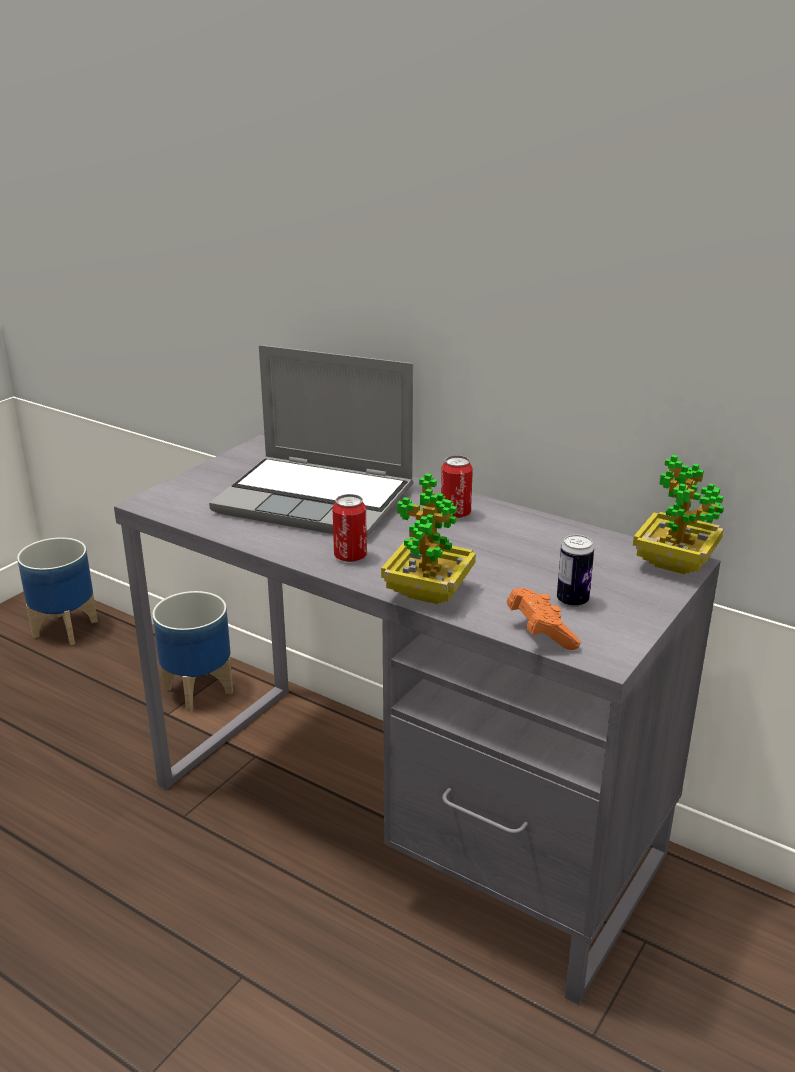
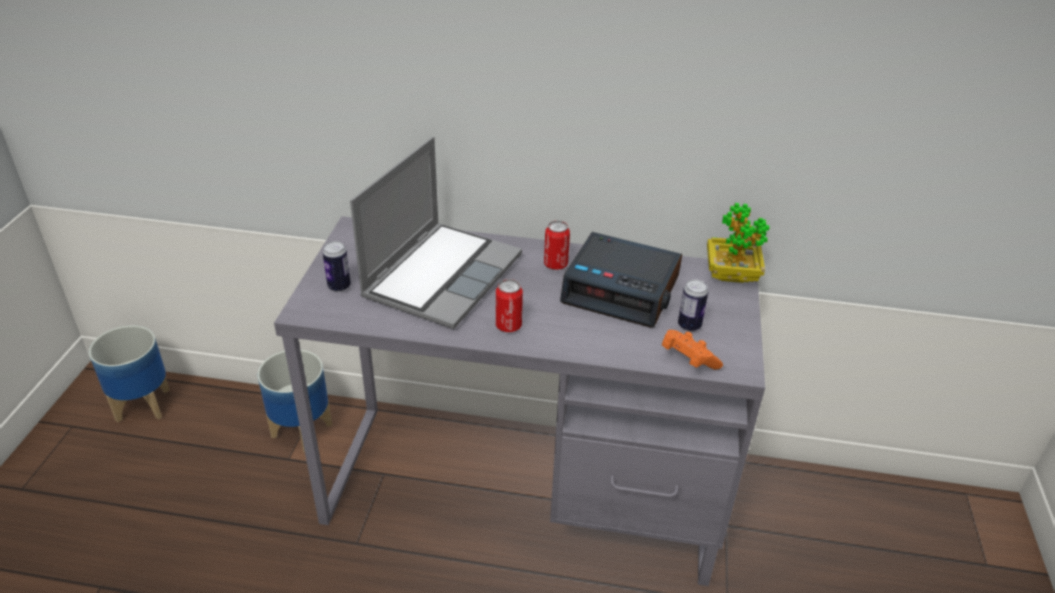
camera: 25 degrees left, 10 degrees up
(203, 489) = (339, 286): none -> can
(318, 499) = (442, 275): laptop -> laptop turned 60 degrees counterclockwise
(428, 593) = (589, 345): potted plant -> none
(516, 551) = (622, 289): none -> alarm clock

